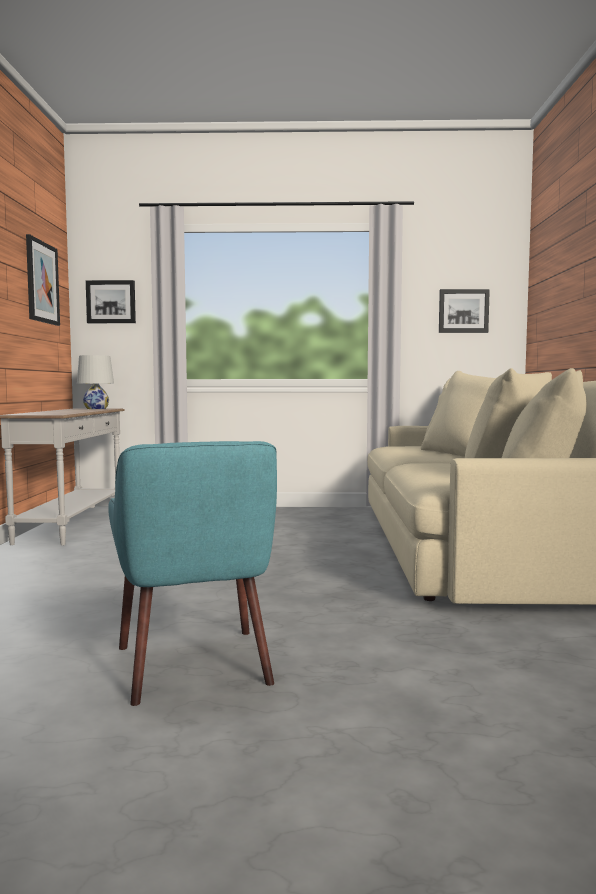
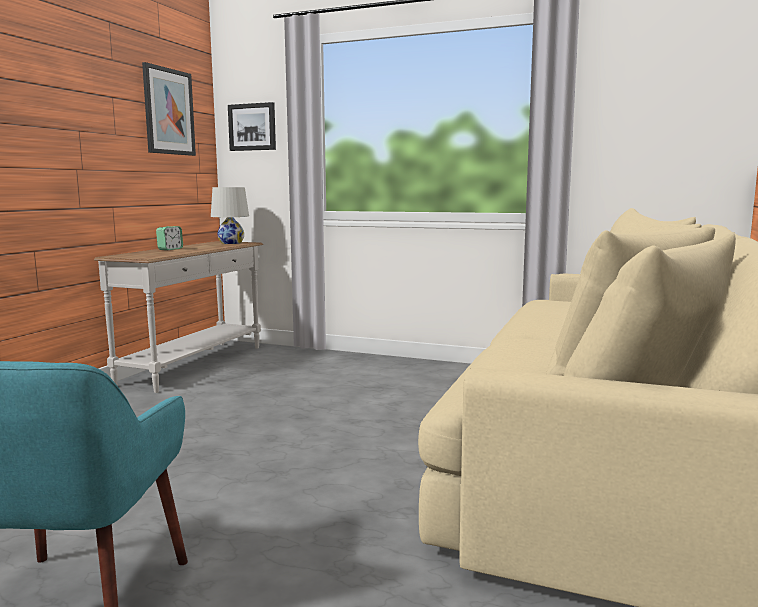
camera: 20 degrees right, 5 degrees up
(53, 411) = (170, 249): none -> alarm clock
(463, 311) = (663, 123): picture -> none

